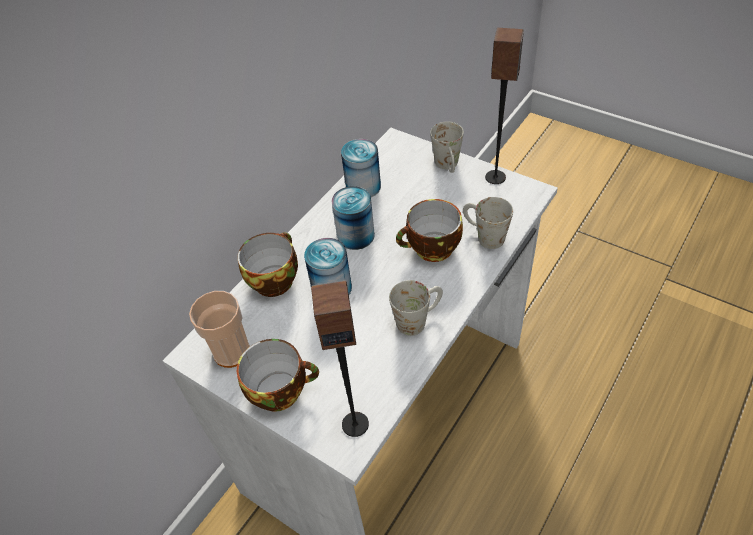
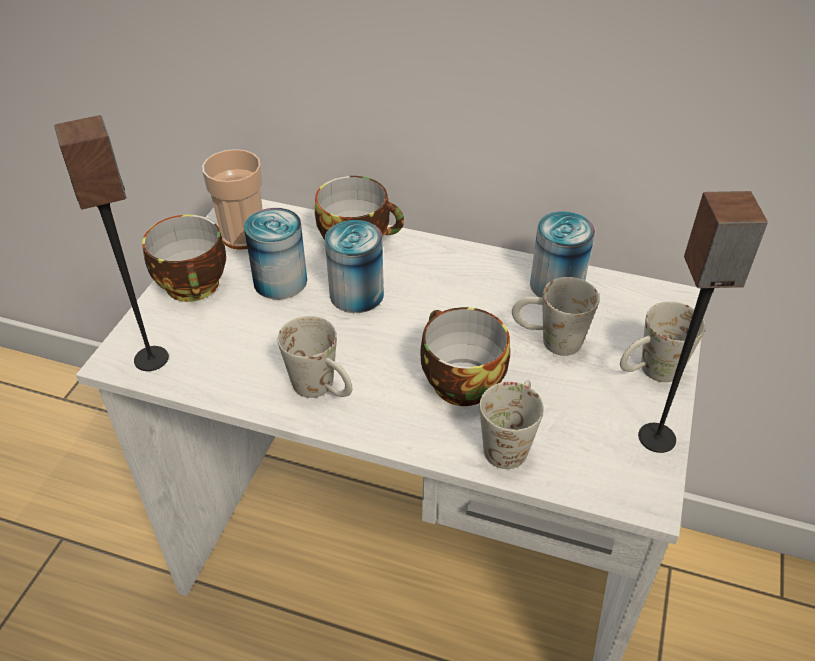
camera: 70 degrees right, 5 degrees down
(356, 235) = (457, 297): can -> can (280, 281)
(410, 201) = (548, 340): none -> white mug

